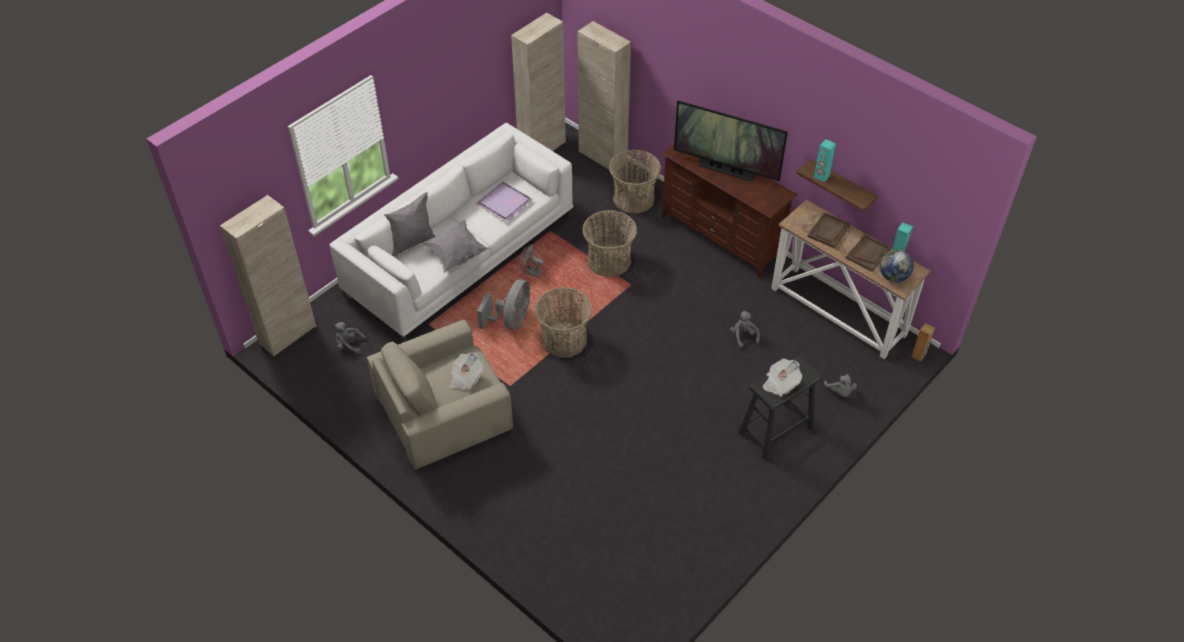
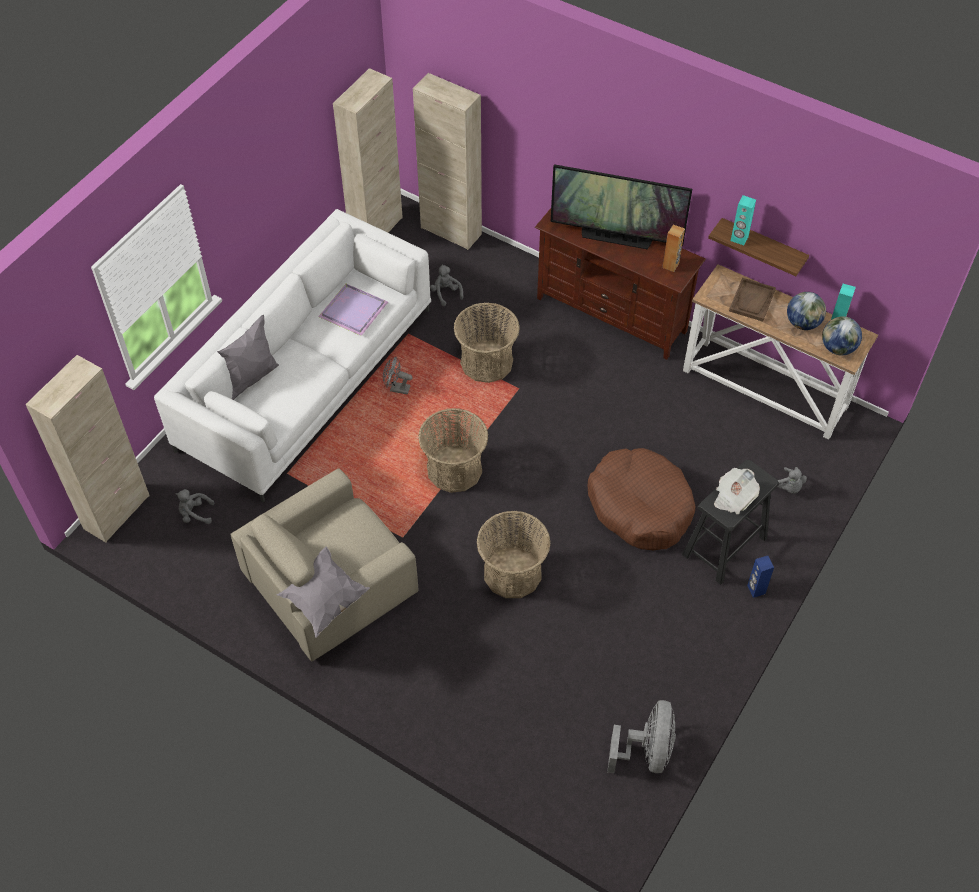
camera: 10 degrees left, 5 degrees up
(456, 255) = (309, 386): grey pillow -> grey pillow (324, 600)
(465, 378) = (355, 541): newspaper -> none
(511, 320) = (386, 454): grey fan -> grey fan (646, 751)
(634, 199) = (499, 279): basket -> basket (512, 573)
(711, 389) = (640, 506): none -> brown dog bed
(743, 336) = (663, 434): grey plush toy -> grey plush toy (446, 293)
(795, 469) = (755, 589): none -> blue speaker
(868, 254) = (803, 323): brown tray -> globe
(918, 355) = (866, 429): brown speaker -> brown speaker (671, 265)

